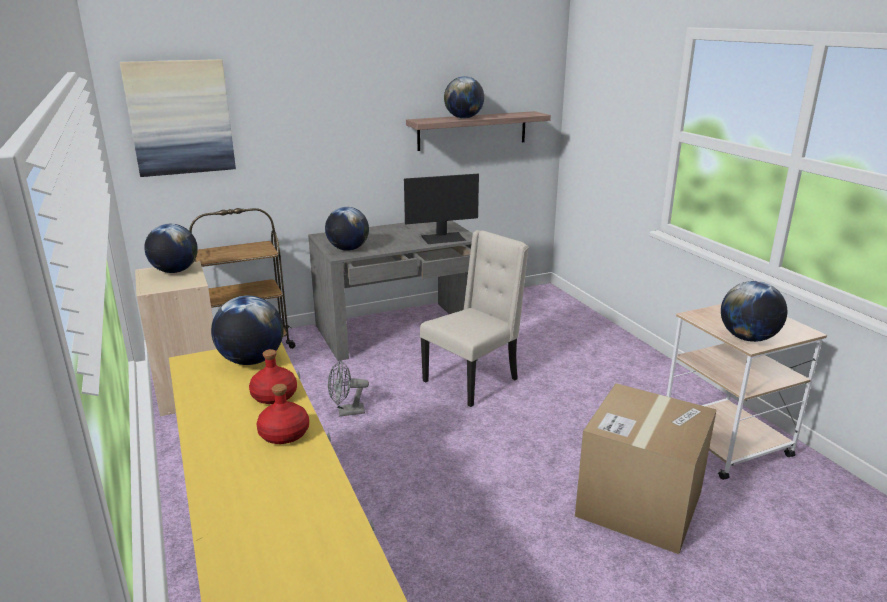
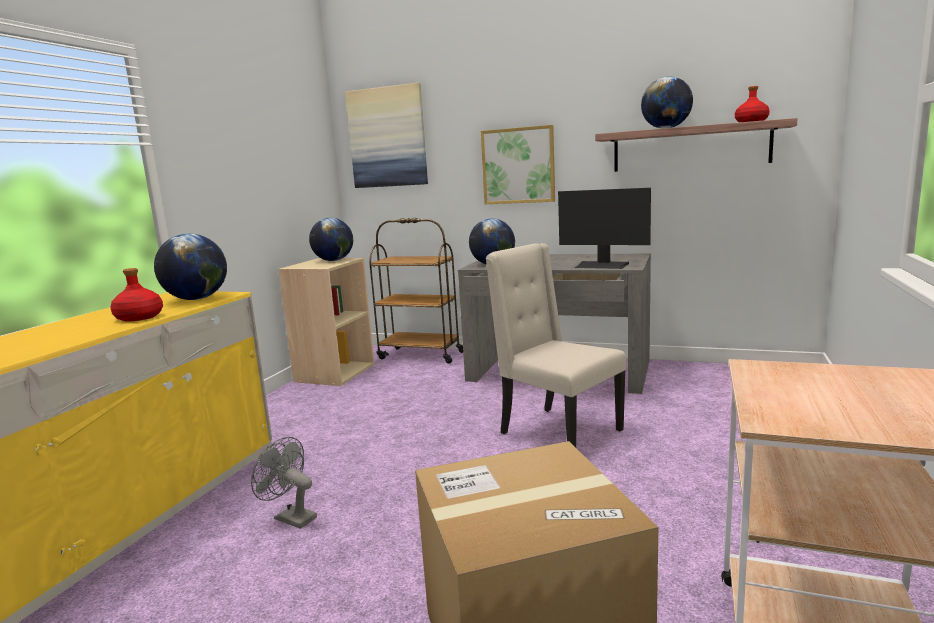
camera: 45 degrees right, 10 degrees down
(284, 434) = (70, 336): red bottle -> red bottle (751, 122)
(332, 147) = (518, 165): none -> picture
(346, 412) = (402, 420): grey fan -> grey fan (290, 517)
(472, 380) = (557, 432): beige chair -> beige chair turned 135 degrees counterclockwise
(748, 338) = (792, 412): globe -> none

